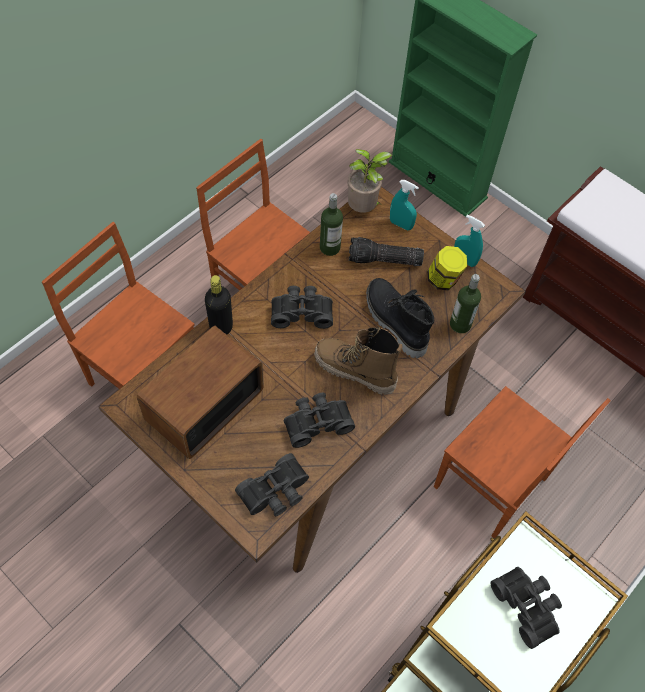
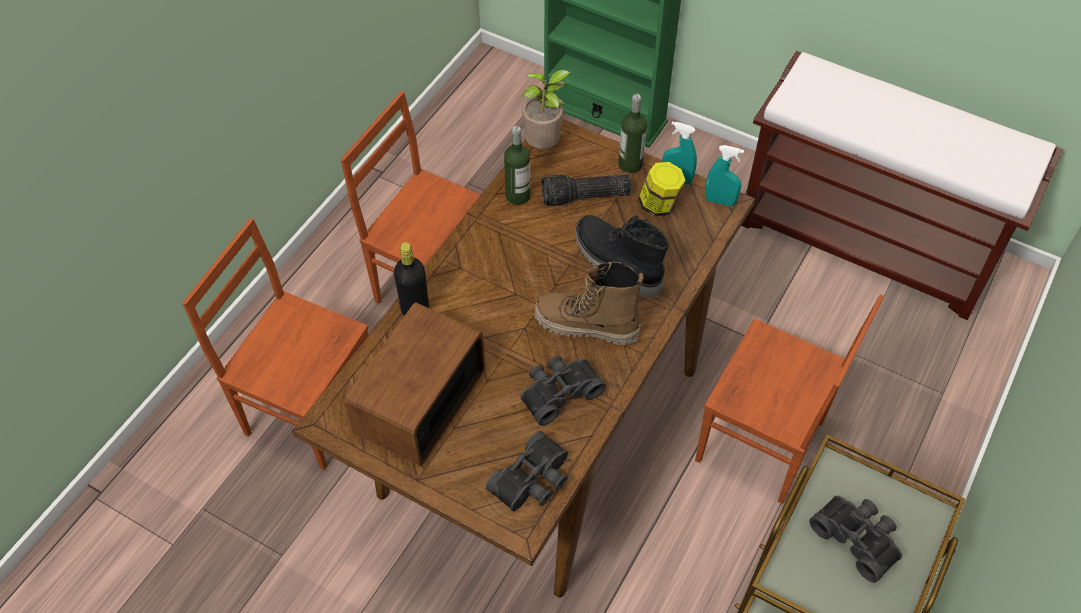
camera: 10 degrees left, 5 degrees down
(301, 311) = (505, 273): black binoculars -> none
(401, 224) = (593, 154): turquoise spray bottle -> turquoise spray bottle (720, 201)
(460, 324) = (692, 249): bottle -> bottle (630, 164)

